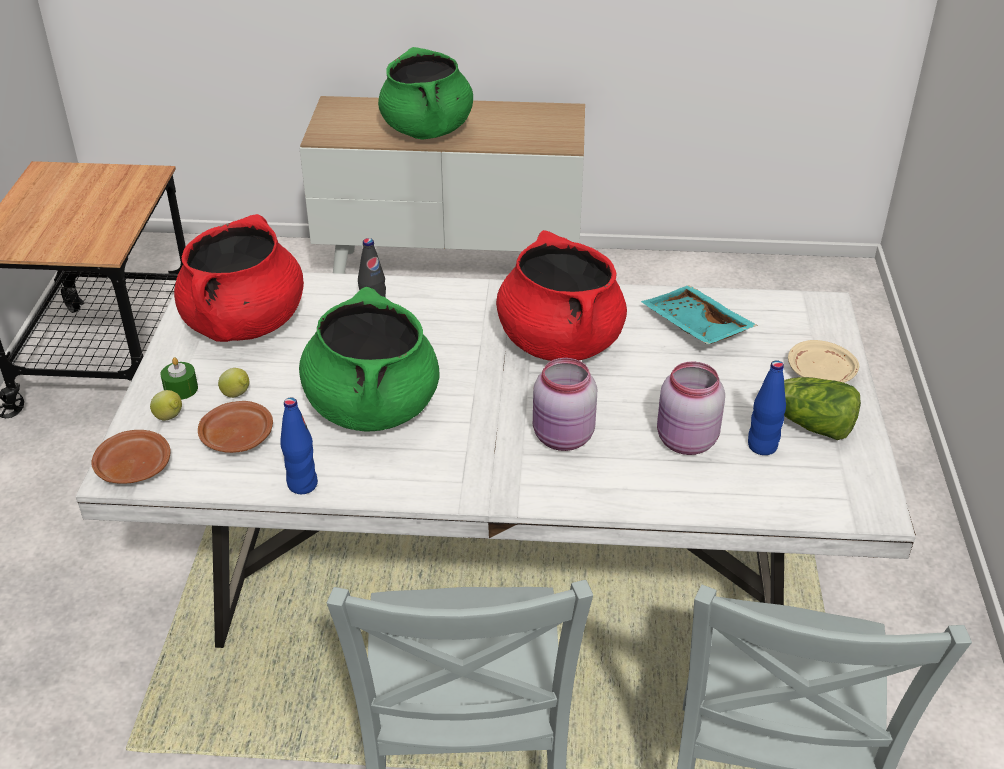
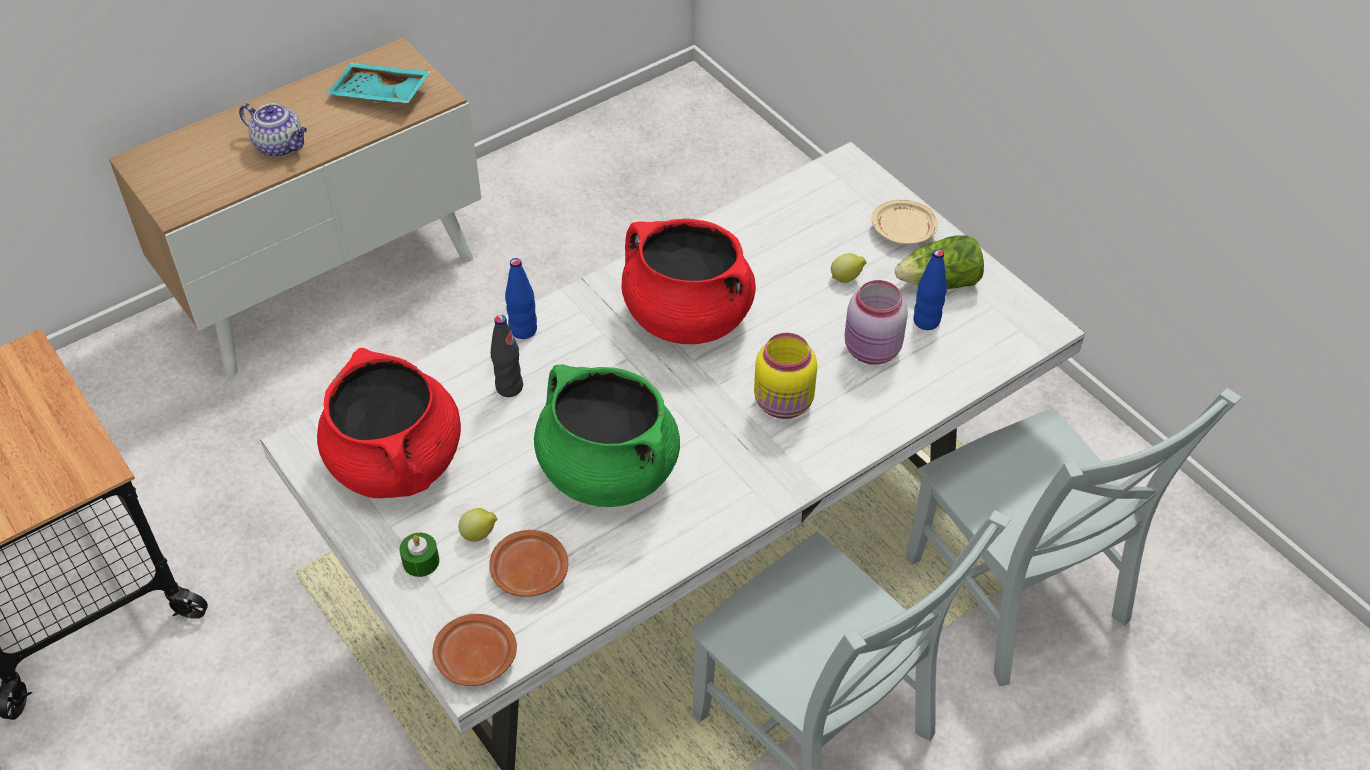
camera: 40 degrees left, 10 degrees up
(170, 418) = (447, 594): lemon -> lemon (847, 278)
(302, 485) = (635, 576): blue bottle -> blue bottle (523, 330)
(427, 130) = (280, 146): green cooking pot -> teapot
(563, 438) = (784, 404): pink jar -> yellow jar
(694, 327) = (774, 241): turquoise tray -> turquoise tray (380, 95)

